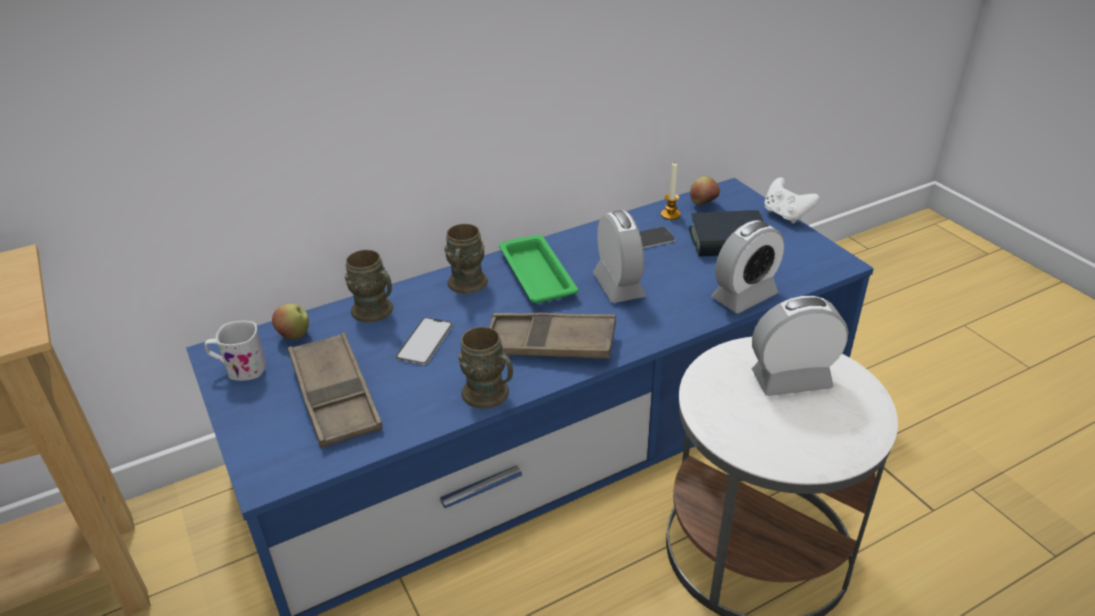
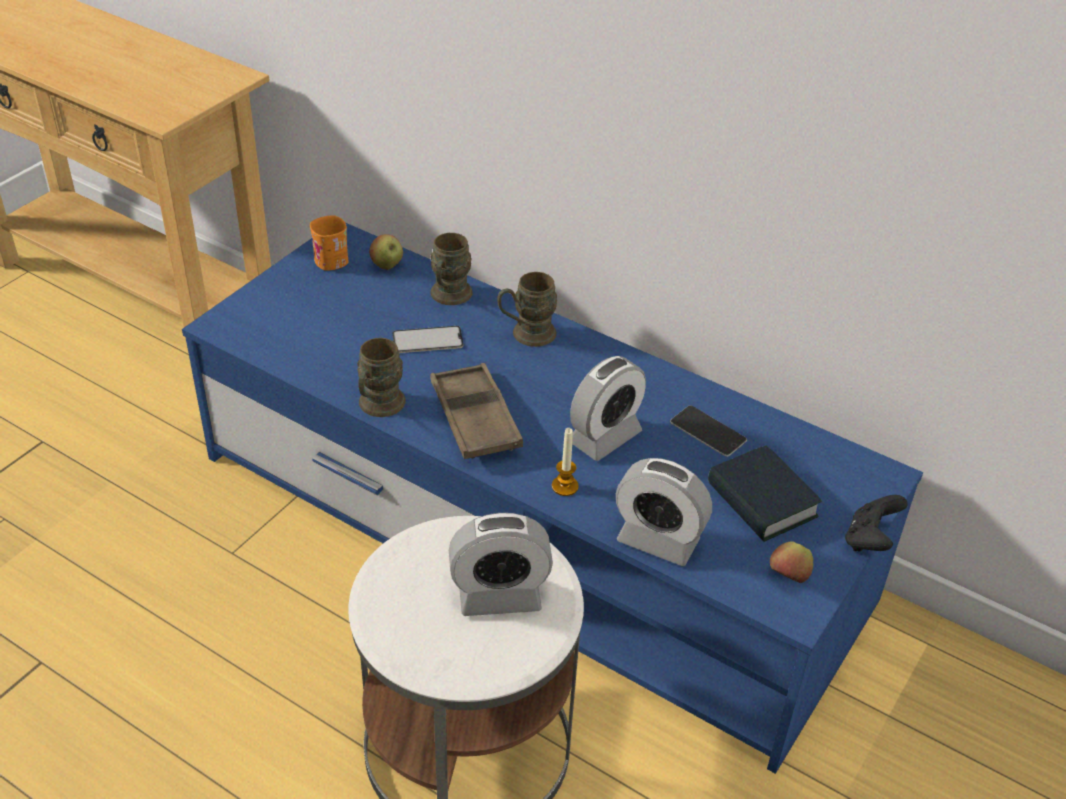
camera: 60 degrees right, 5 degrees up
(240, 369) = (328, 257): white mug -> orange mug
(335, 396) = (326, 319): brown tray -> none
(536, 274) = (581, 372): green tray -> none
(670, 214) = (780, 438): candle -> candle (565, 486)
(703, 204) = (829, 459): apple -> apple (788, 577)
(786, 215) = (870, 540): white game controller -> black game controller
(791, 380) = (499, 596): alarm clock -> alarm clock turned 120 degrees clockwise

